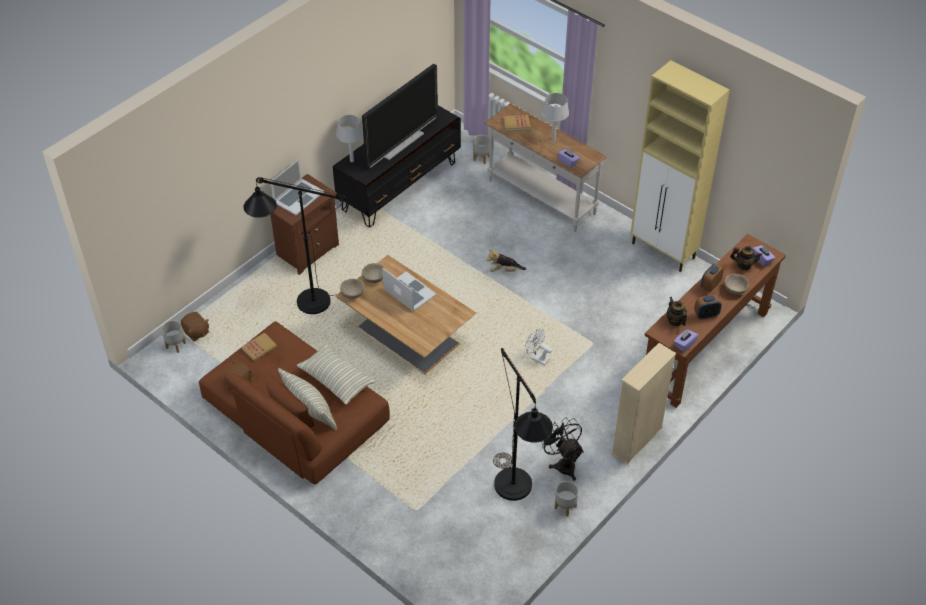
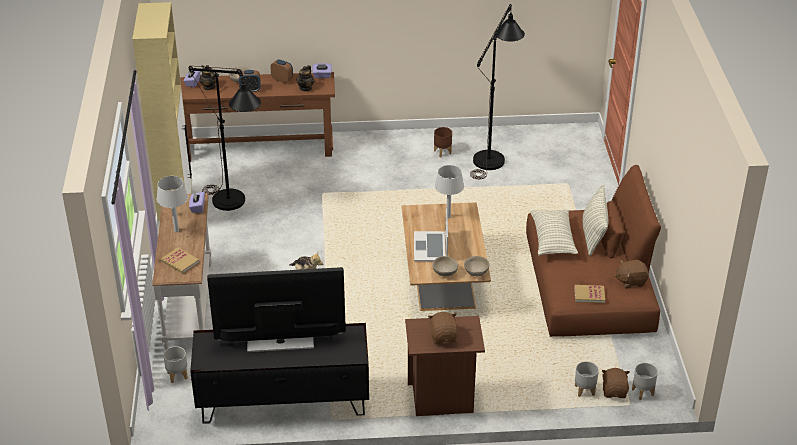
camera: 135 degrees left, 10 degrees down
(298, 197) = (443, 336): laptop -> brown plush toy
(303, 302) = (495, 356): black floor lamp -> black floor lamp (235, 204)
(352, 160) = (344, 355): grey table lamp -> grey table lamp (448, 216)
(536, 358) = (372, 209): white fan -> none
(563, 463) = (443, 152): black fan -> brown planter
(565, 506) = (472, 135): grey planter -> grey planter (584, 391)
(636, 441) = (381, 136): beige bookcase -> none

